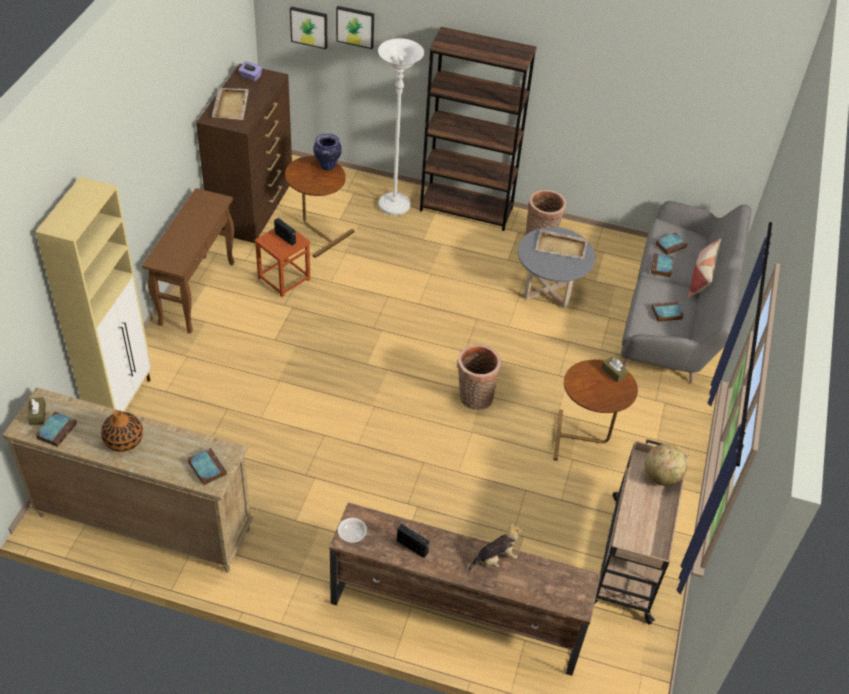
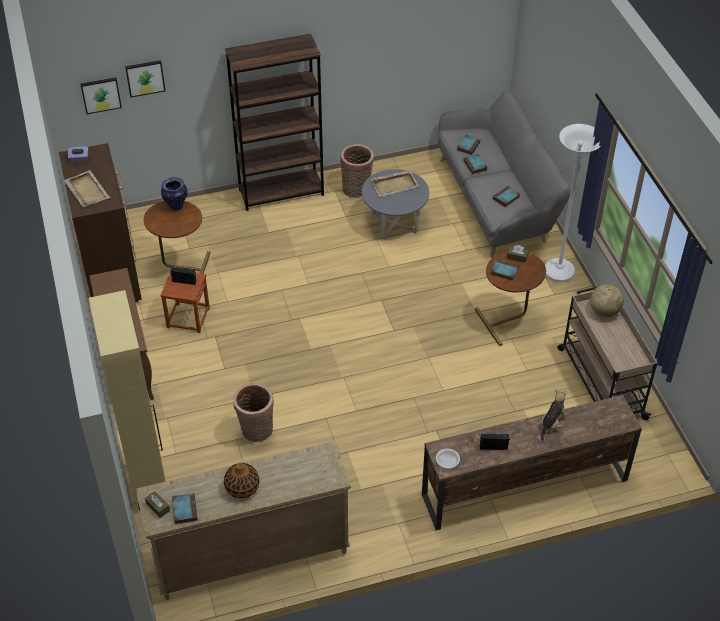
camera: 30 degrees left, 0 degrees up
(206, 468) = (321, 472): book -> book (503, 271)
(394, 205) = (223, 216): white floor lamp -> white floor lamp (559, 272)
(474, 399) = (410, 333): basket -> basket (256, 432)
(701, 278) = (507, 160): pillow -> none

